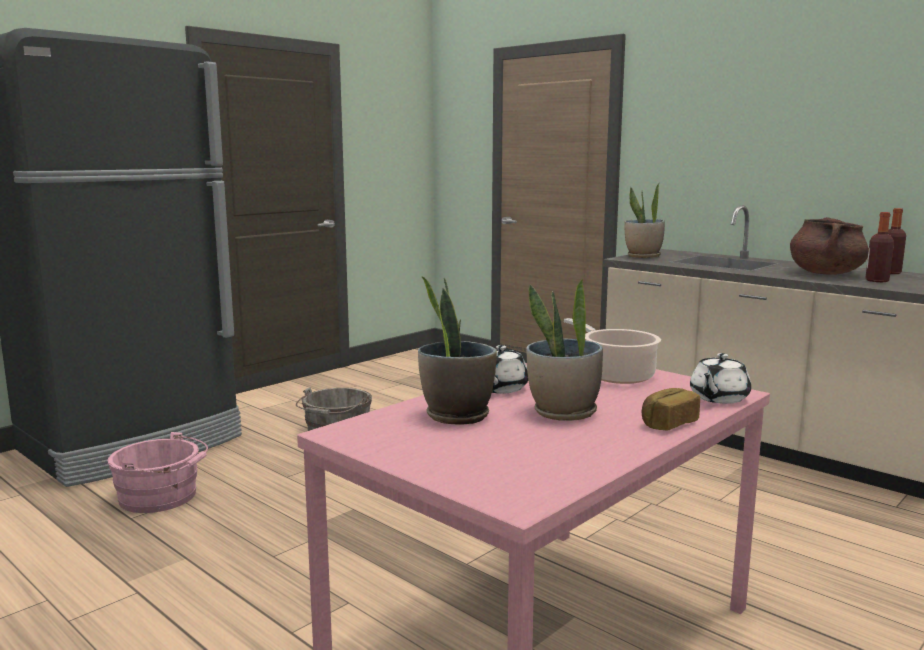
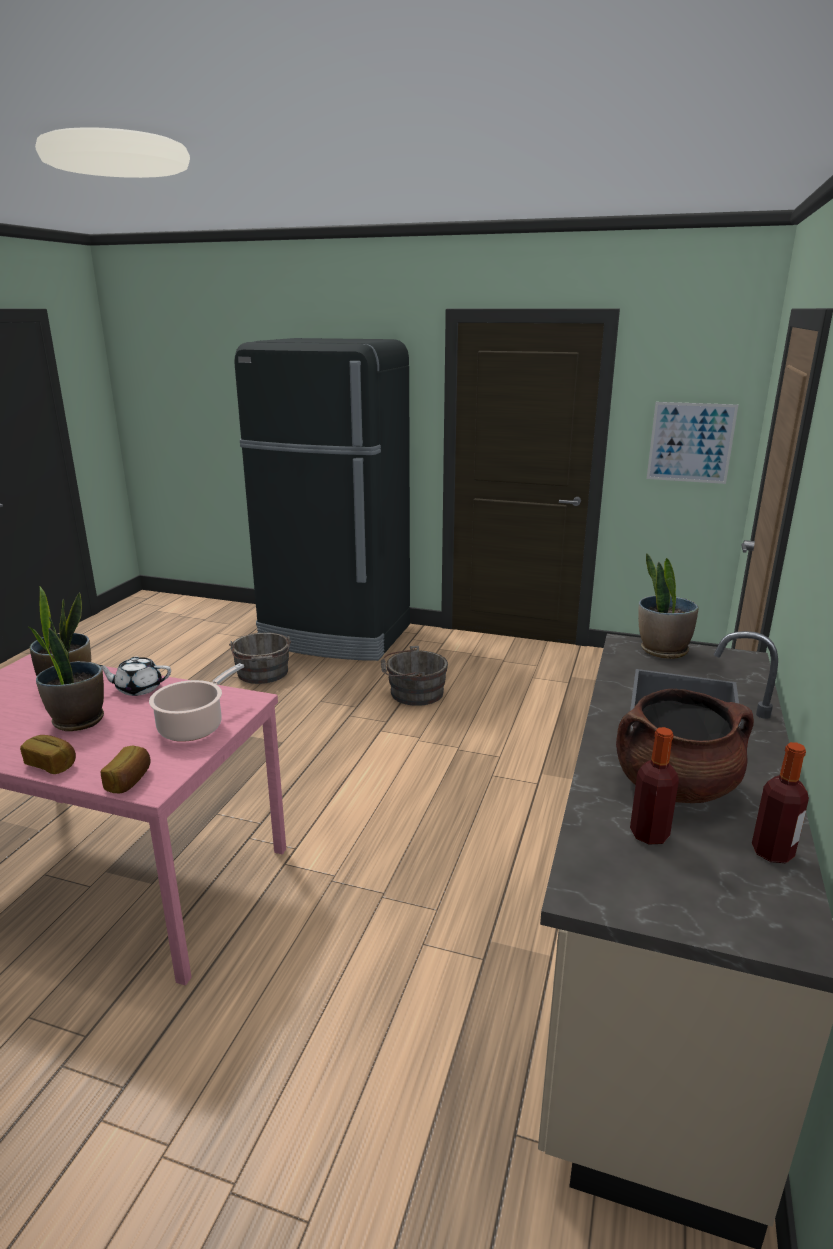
camera: 65 degrees right, 10 degrees up
(162, 497) = (263, 674): pink bucket -> grey bucket
(397, 161) = (690, 442): none -> picture
(718, 398) = (130, 781): white teapot -> bread

